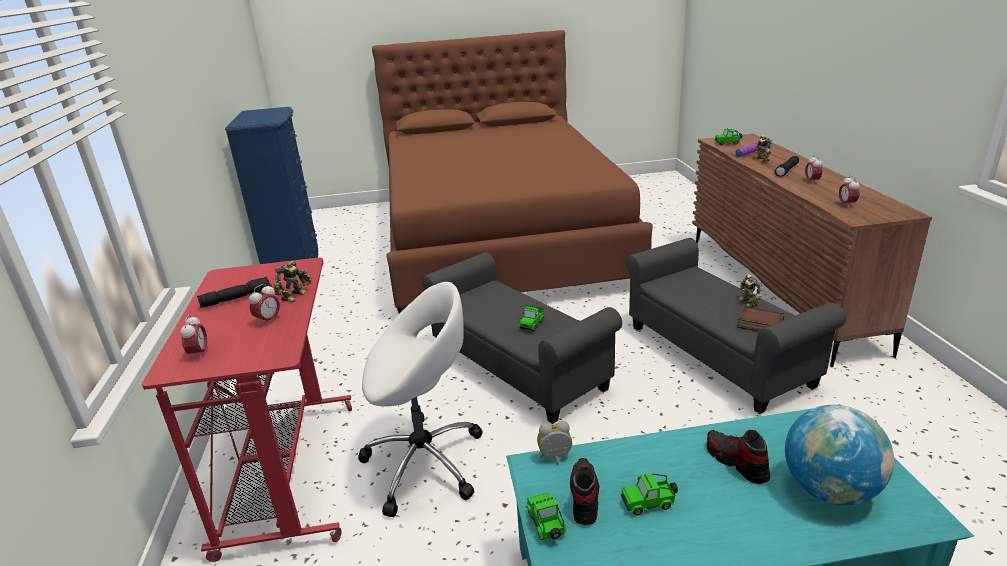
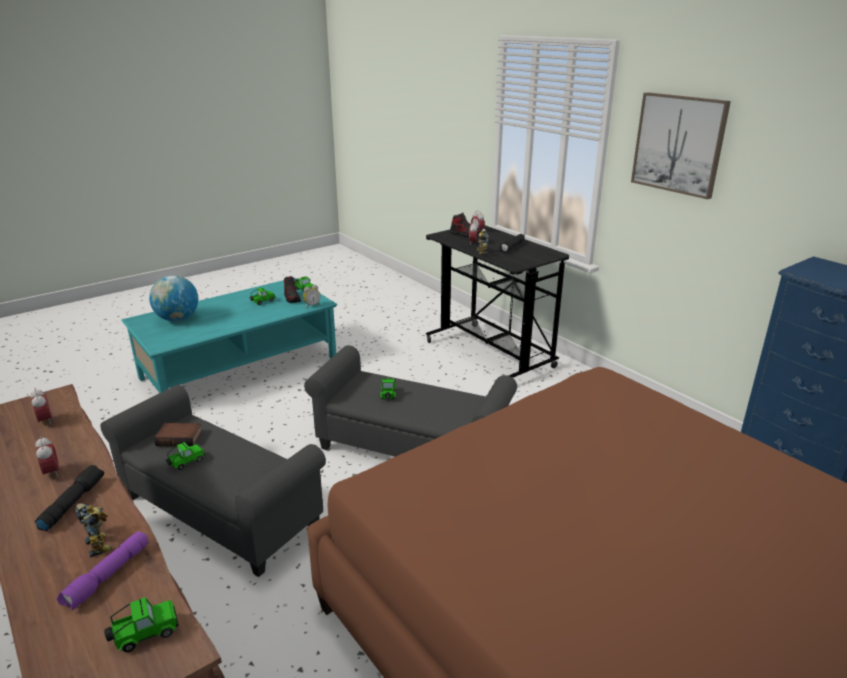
camera: 150 degrees right, 0 degrees up
(152, 81) = (678, 144): none -> picture
(290, 474) = (489, 354): red desk -> black desk
(427, 462) = (418, 376): white office chair -> none
(736, 462) = (221, 319): shoe -> shoe (465, 235)
(747, 303) = (185, 462): toy robot -> toy car

